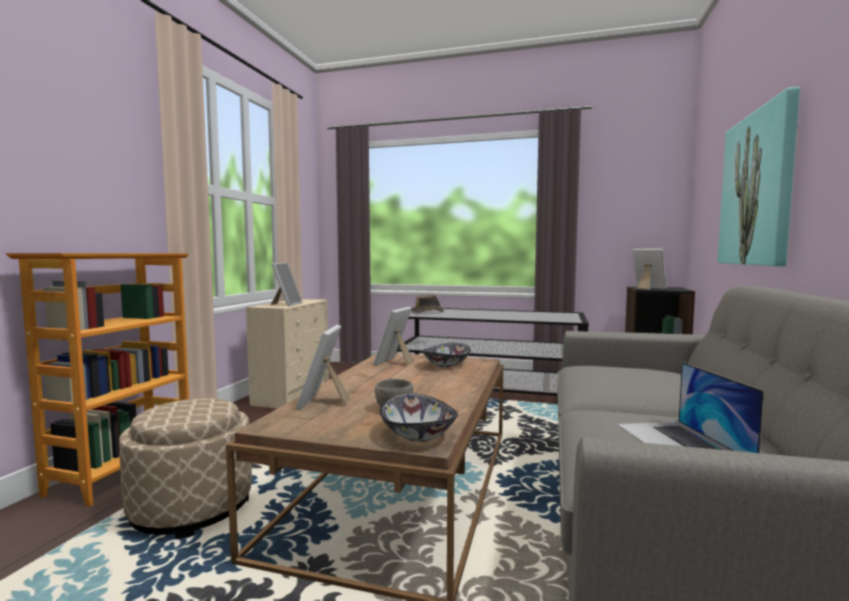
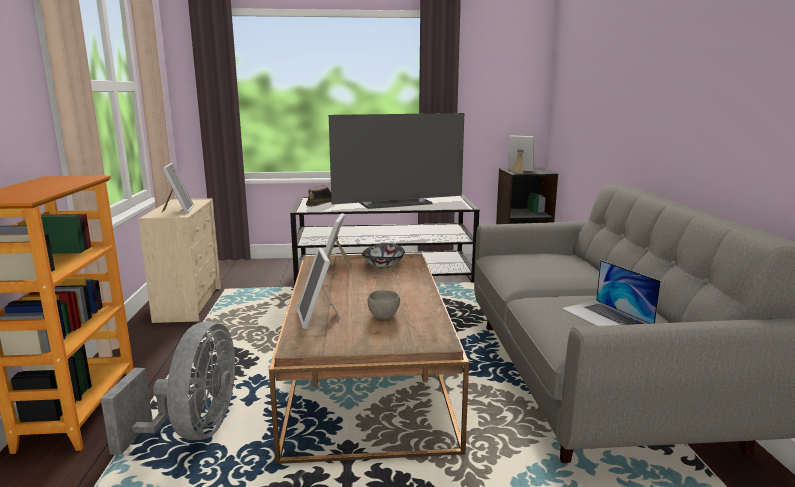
camera: 20 degrees left, 10 degrees up
(192, 509) = (193, 431): beige ottoman -> grey fan
(419, 435) = (427, 336): bowl -> none
(502, 315) = (396, 203): none -> television
(758, 189) = (621, 101): picture -> none

